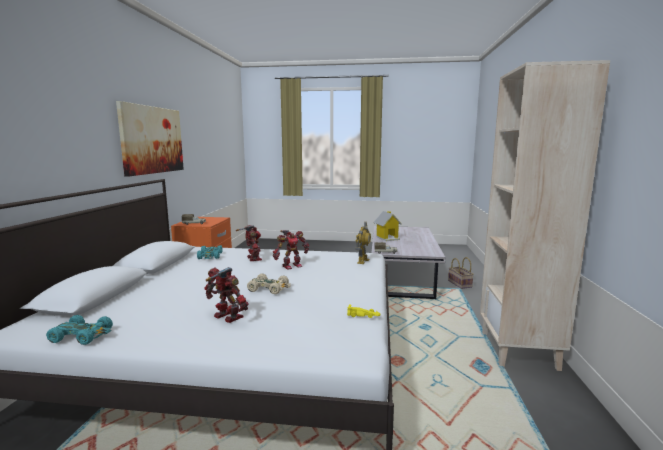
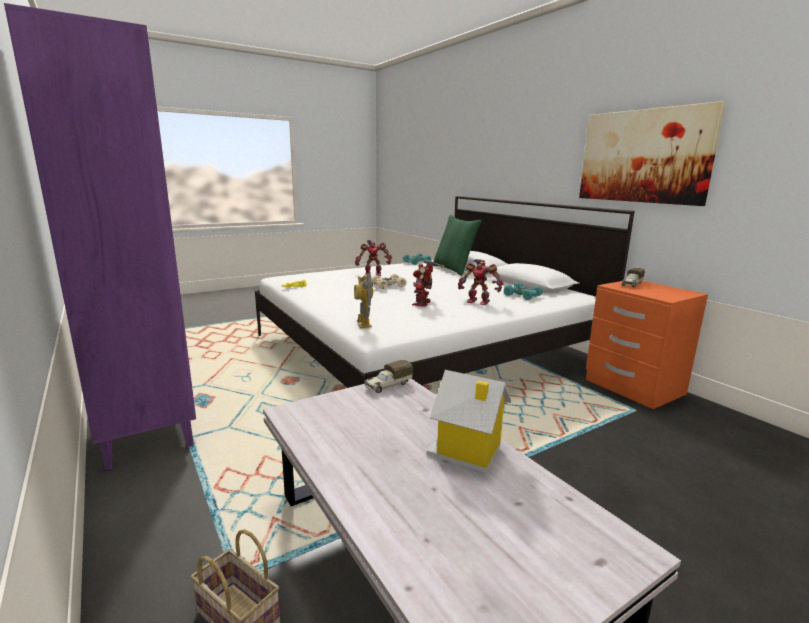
camera: 140 degrees right, 5 degrees up
(119, 300) = (453, 269): none -> green pillow
(519, 350) = (146, 435): beige bookcase -> purple bookcase

